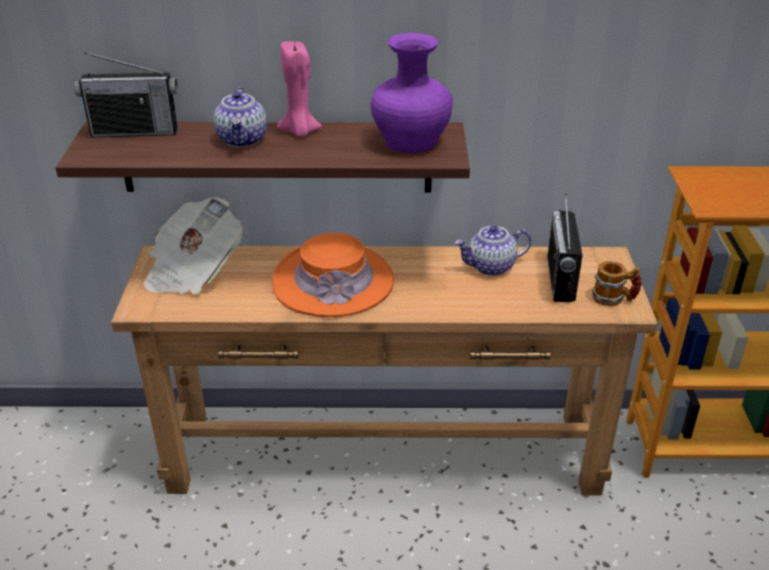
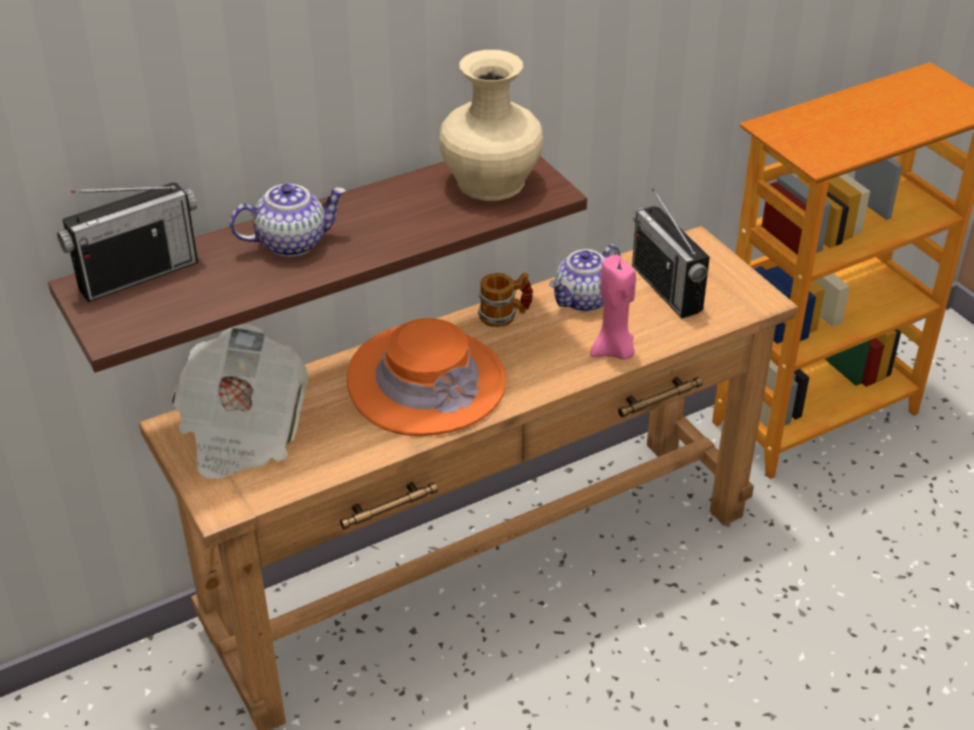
camera: 30 degrees left, 5 degrees up
(243, 140) = (292, 242): teapot -> teapot turned 75 degrees counterclockwise
(300, 132) = (349, 209): pink candle -> pink candle (614, 351)
(409, 141) = (489, 182): purple vase -> beige vase
(614, 299) = (737, 293): mug -> mug (505, 316)

